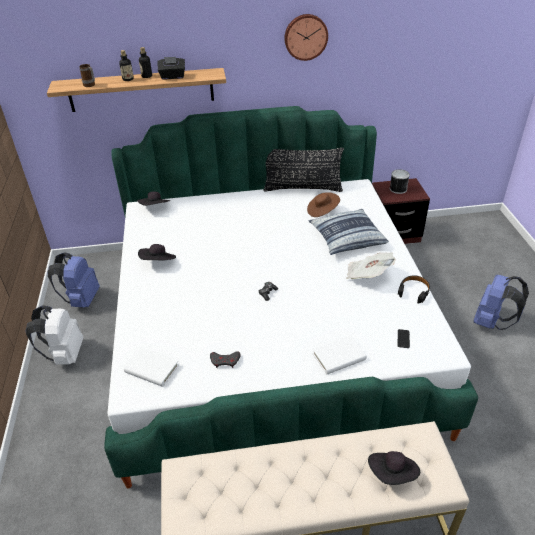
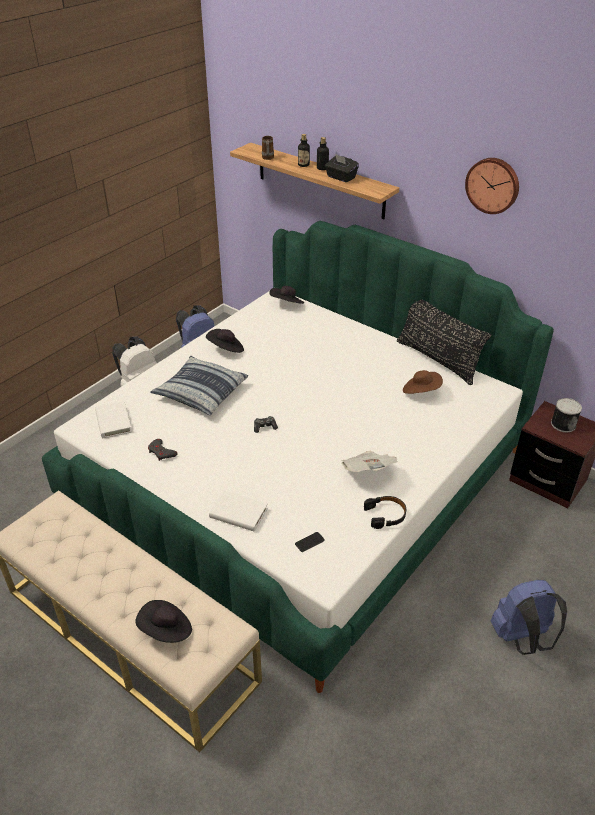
camera: 45 degrees right, 0 degrees up
(346, 238) = (403, 429): pillow -> pillow (201, 392)

